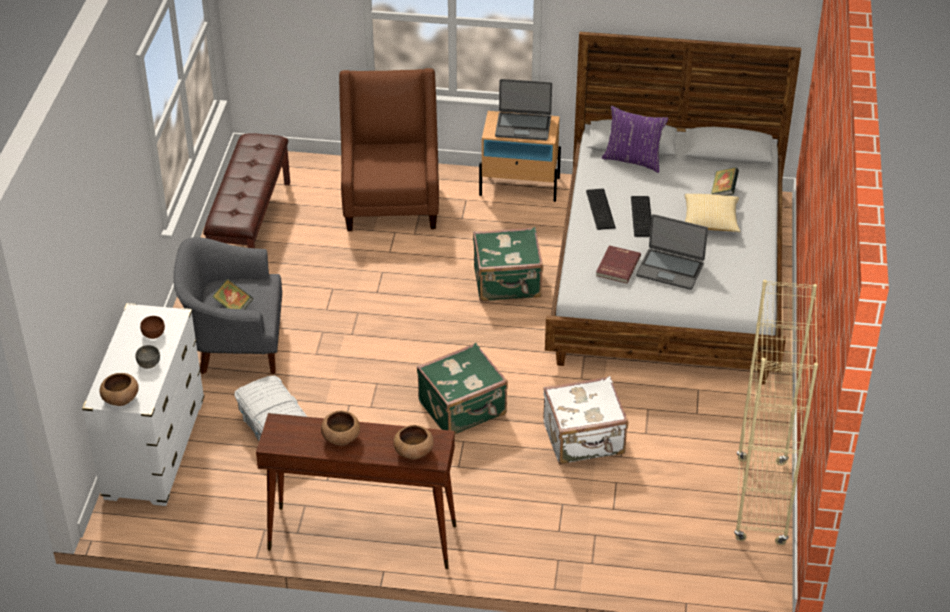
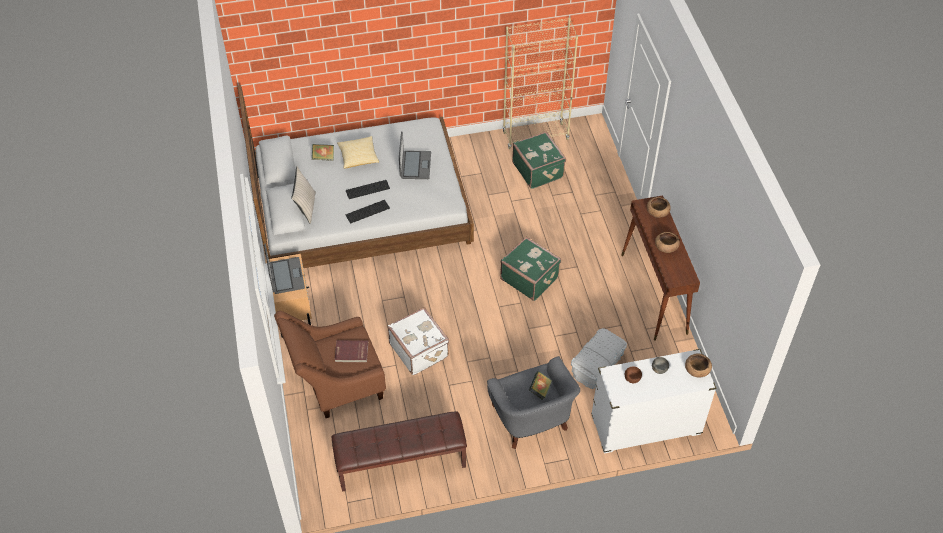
camera: 110 degrees left, 10 degrees up
(507, 283) = (403, 289): green suitcase -> green suitcase (538, 170)
(584, 439) = (526, 216): white suitcase -> white suitcase (419, 350)
(617, 266) = (423, 189): red book -> red book (351, 352)
(633, 160) = (305, 207): purple pillow -> beige pillow

